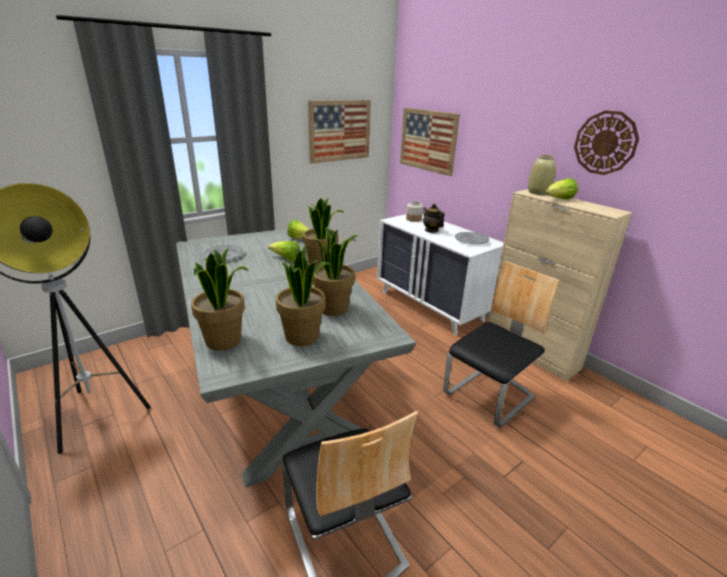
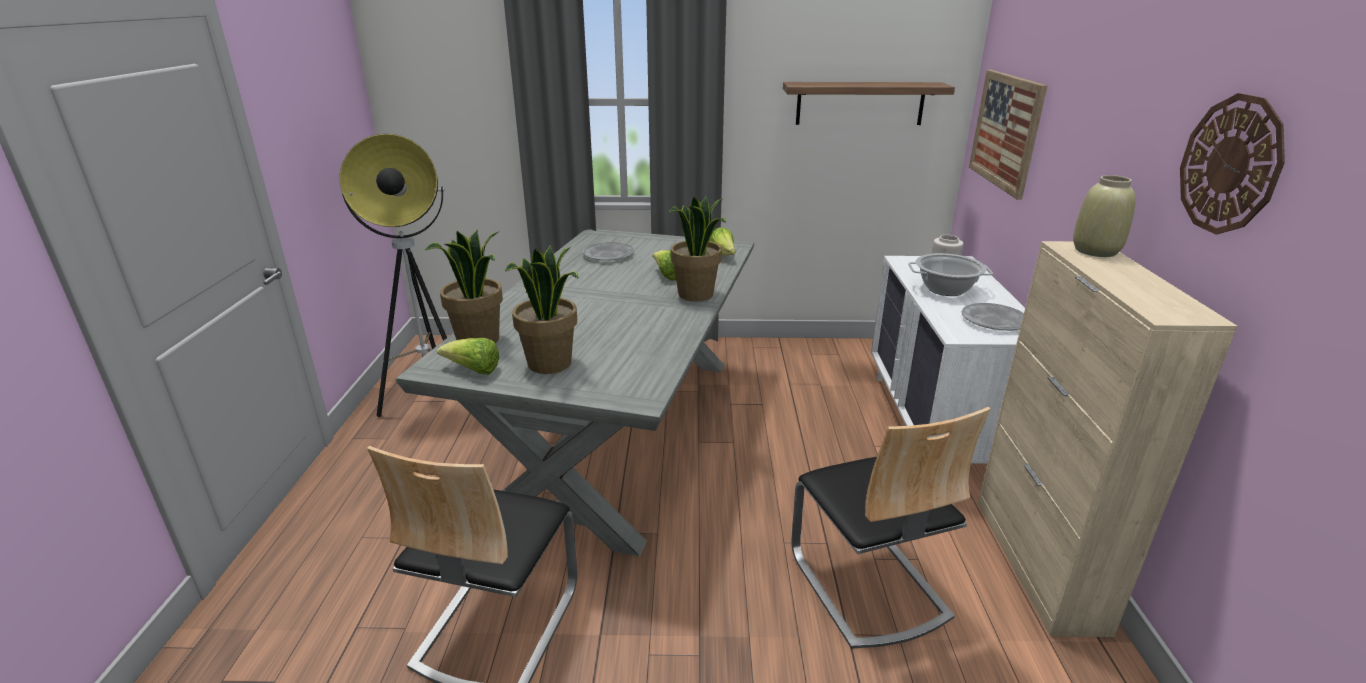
camera: 40 degrees right, 0 degrees up
(334, 308) = (629, 347): potted plant -> none
(339, 130) = (860, 103): picture -> shelf
(431, 230) = (945, 289): teapot -> cooking pot
(489, 396) = (867, 585): chair -> chair turned 75 degrees clockwise
(559, 199) = (1109, 270): lettuce -> lettuce (474, 370)

